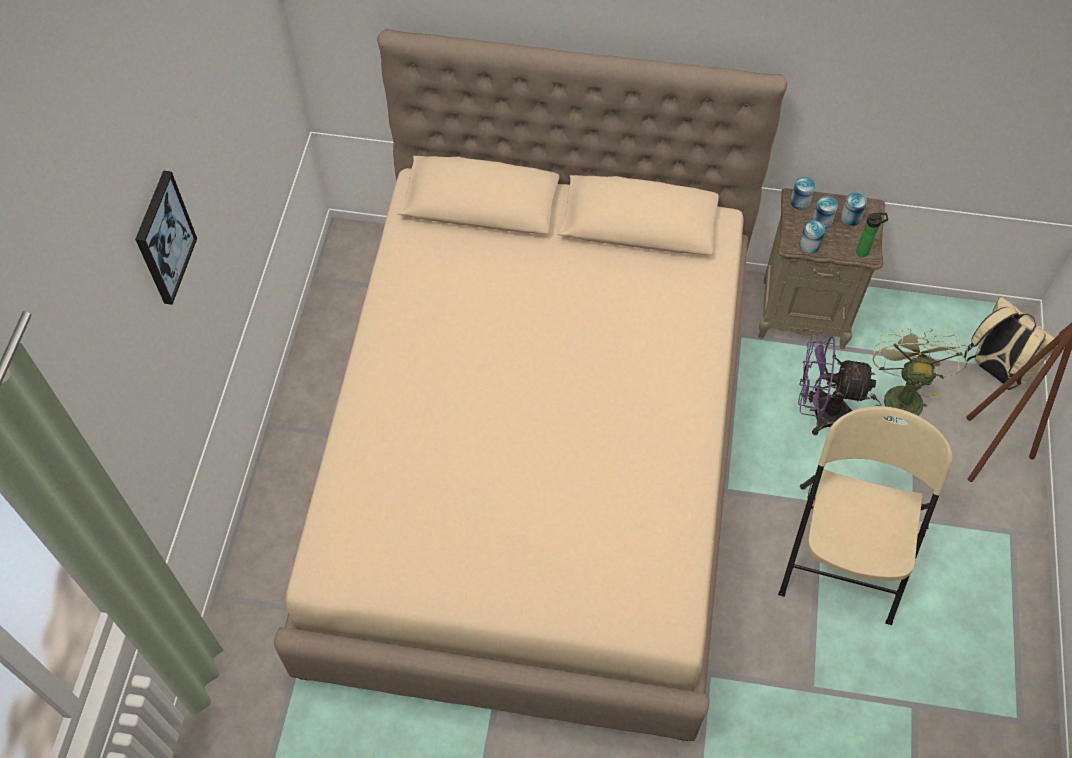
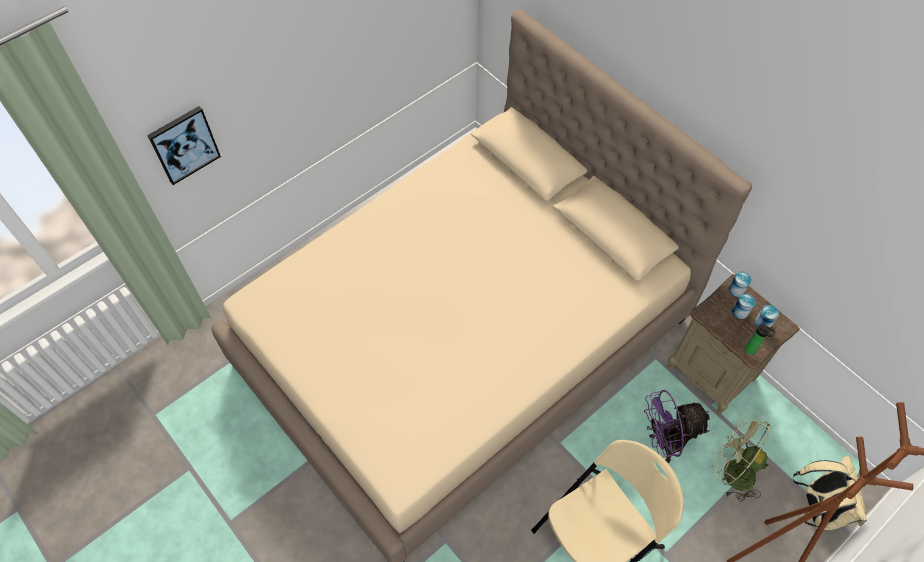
camera: 40 degrees right, 0 degrees up
(163, 238) = (268, 46): picture -> picture (184, 144)
(809, 245) = (716, 320): can -> none
(820, 412) = (664, 441): purple fan -> purple fan turned 60 degrees counterclockwise
(901, 394) = (731, 472): green fan -> green fan turned 105 degrees counterclockwise

